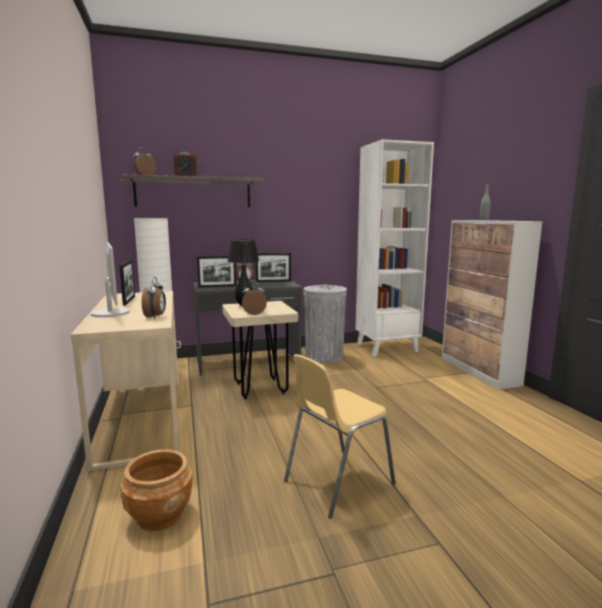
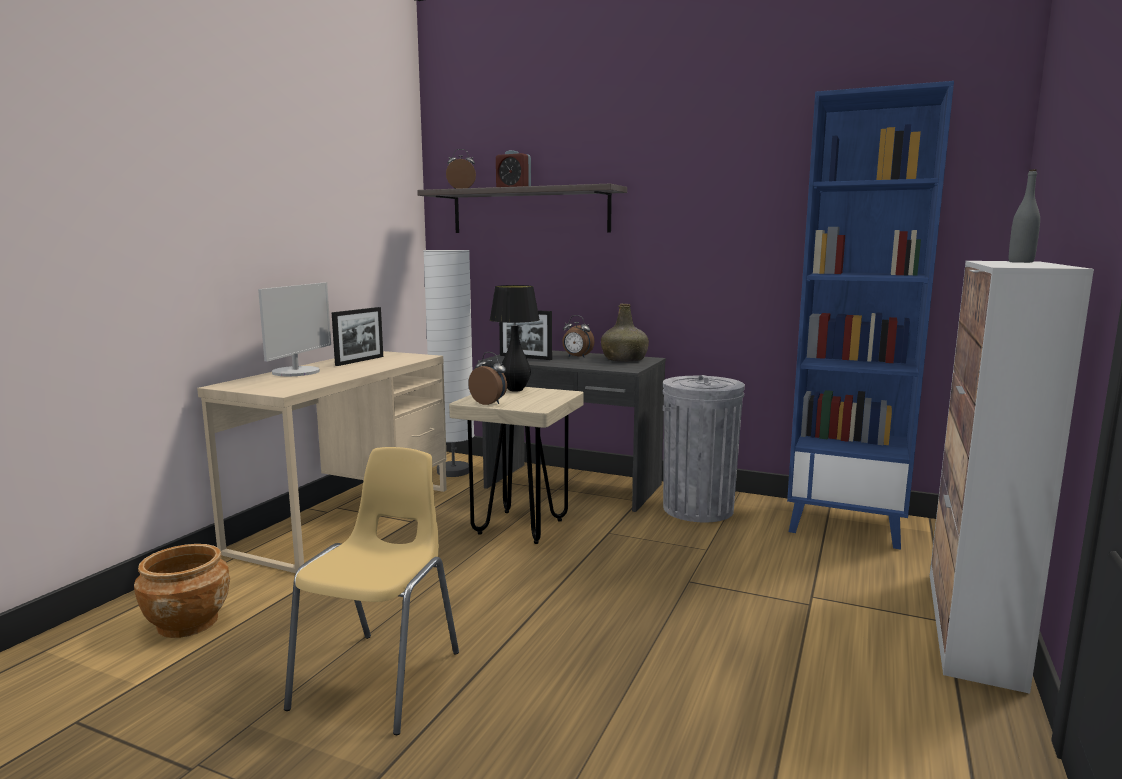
camera: 40 degrees right, 0 degrees up
(155, 317) = (312, 383): alarm clock -> none
(273, 281) = (624, 360): picture frame -> green bottle
(337, 482) = (381, 679): yellow chair -> yellow chair turned 105 degrees clockwise
(387, 347) = (846, 525): white bookcase -> blue bookcase

